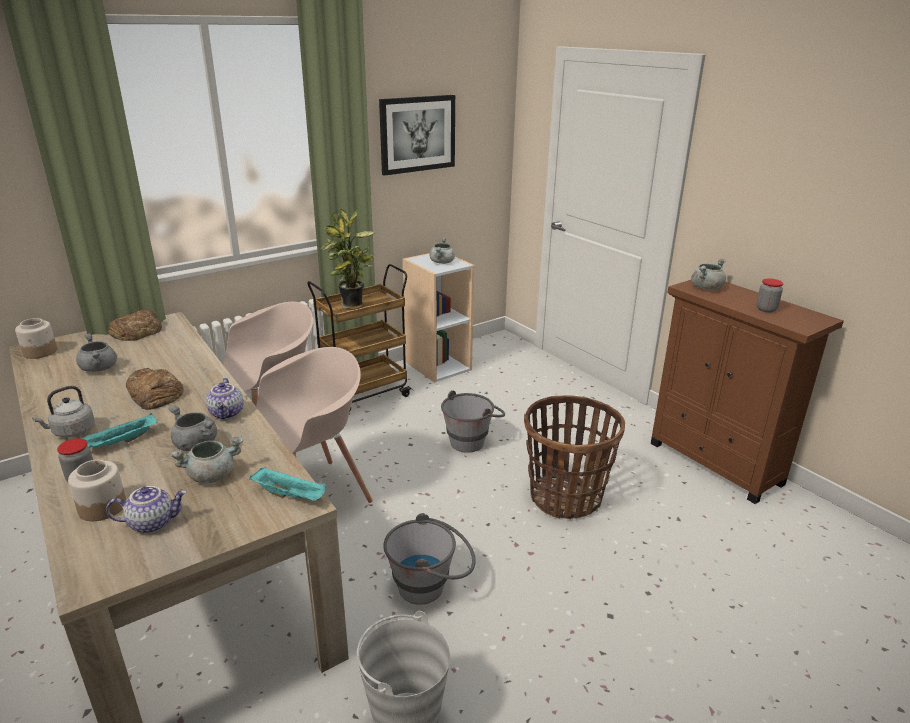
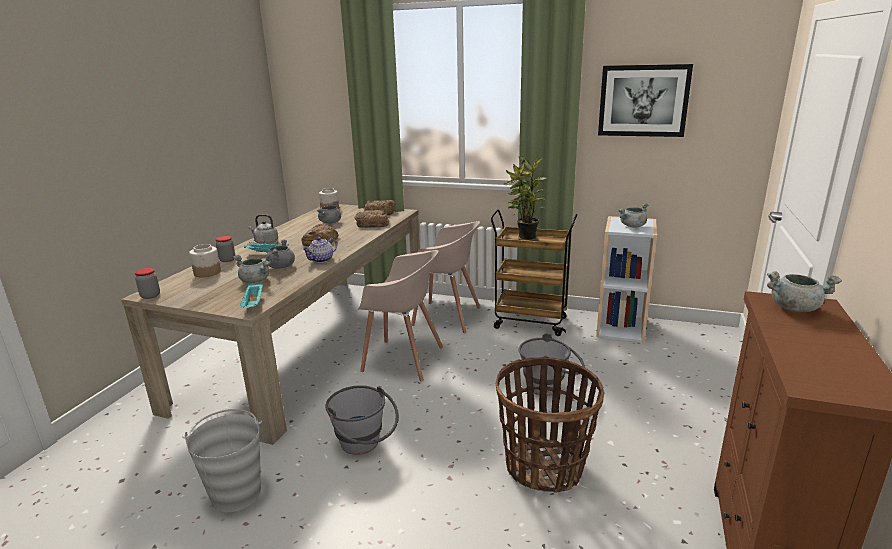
camera: 55 degrees right, 5 degrees down
(153, 522) = (202, 286): teapot -> none
(168, 348) = (372, 224): none -> bread
(766, 309) = (816, 353): jar -> jar (150, 296)

